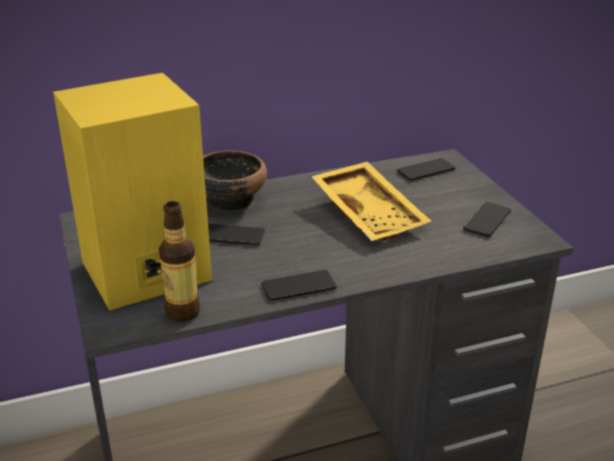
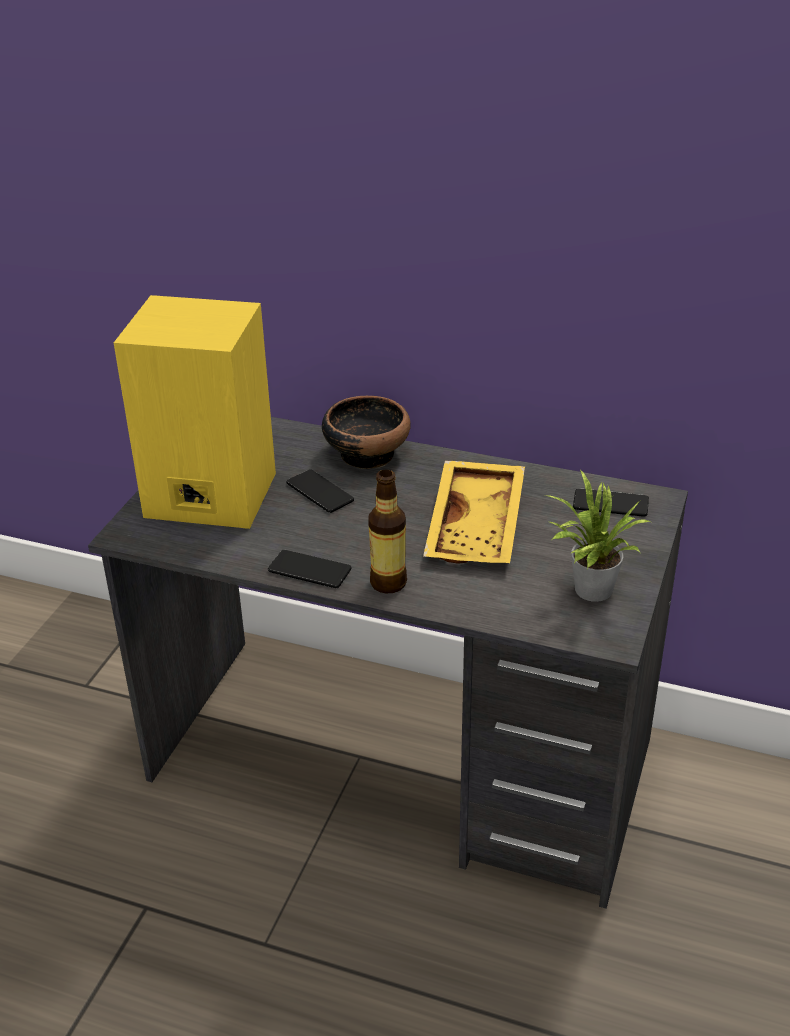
camera: 40 degrees right, 5 degrees up
(182, 312) = (191, 547): bottle -> bottle (388, 583)
(487, 220) = (588, 591): phone -> potted plant

